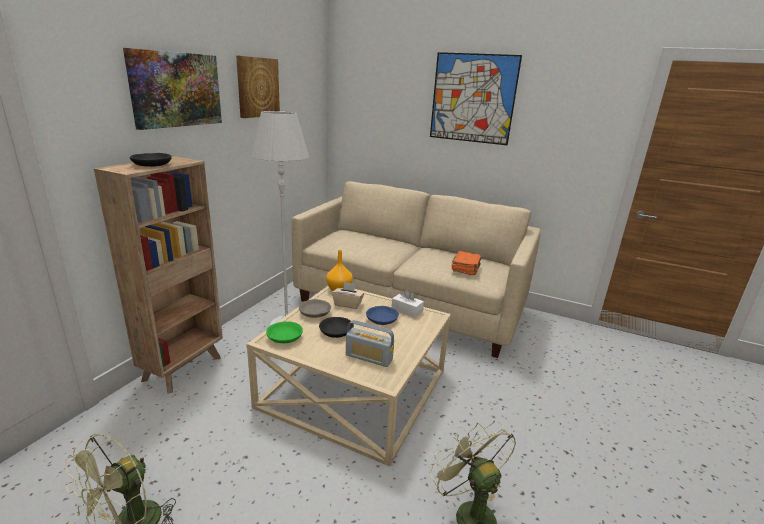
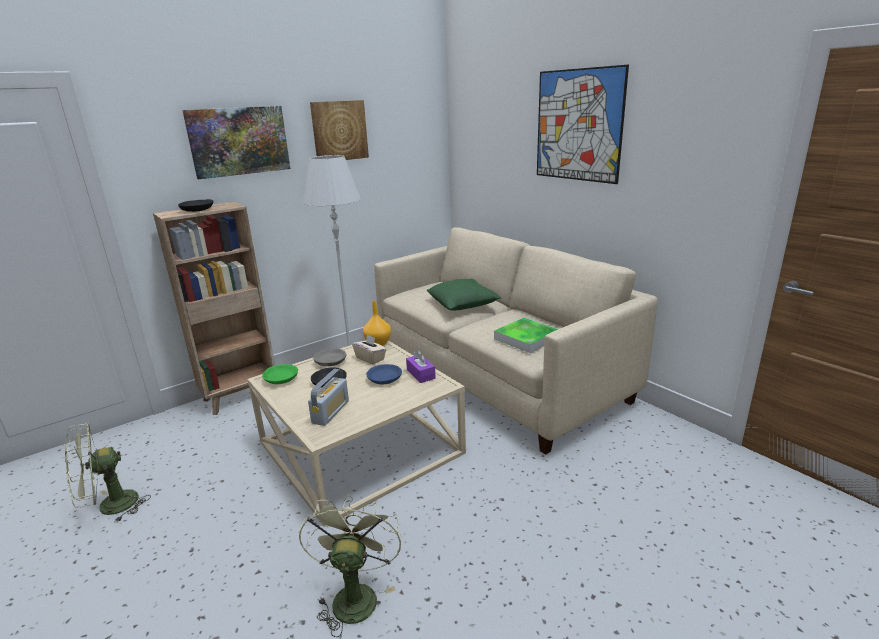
camera: 30 degrees right, 0 degrees up
(369, 357) = (331, 412): radio -> radio turned 120 degrees counterclockwise
(385, 247) = (463, 304): none -> green pillow
(407, 310) = (421, 374): white tissue box -> purple tissue box
(466, 269) = (526, 338): orange book -> tray

